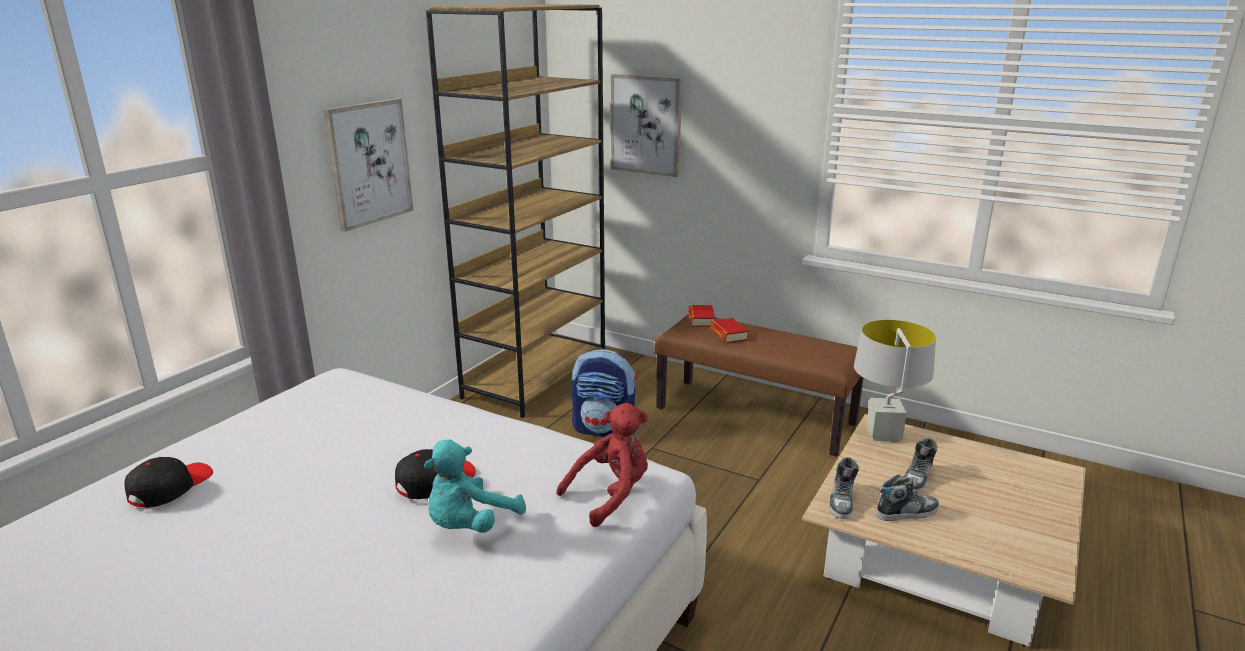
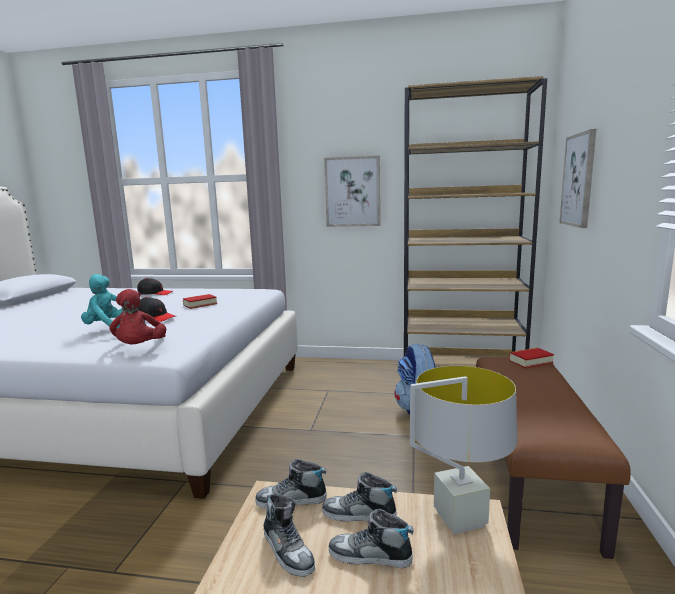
camera: 70 degrees right, 10 degrees down
(611, 495) = (139, 348): red plush toy -> red plush toy turned 45 degrees clockwise
(728, 334) = (516, 375): book -> book (200, 304)
(869, 473) = (359, 515): none -> shoe

